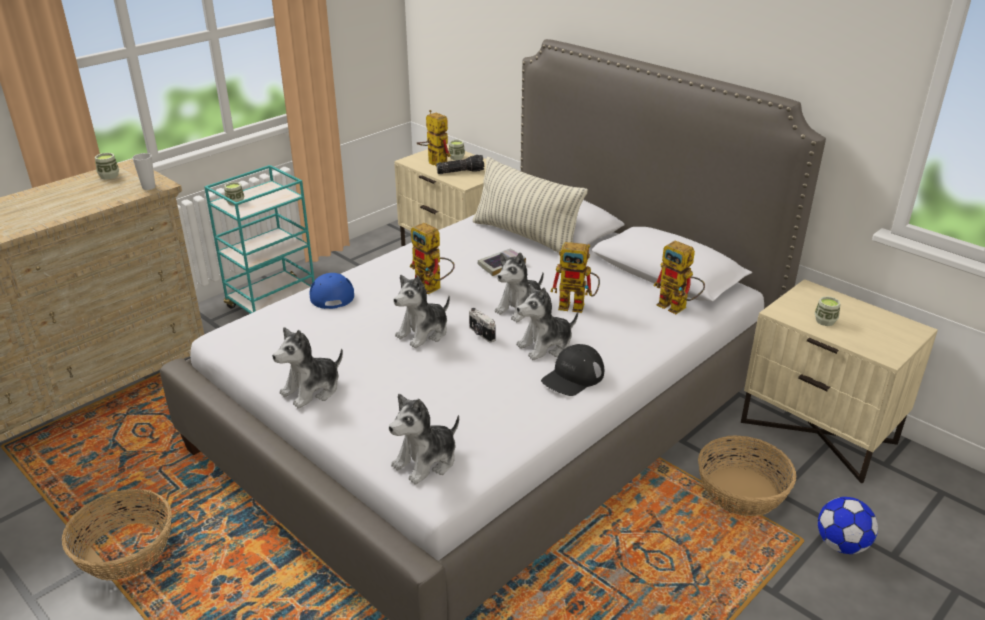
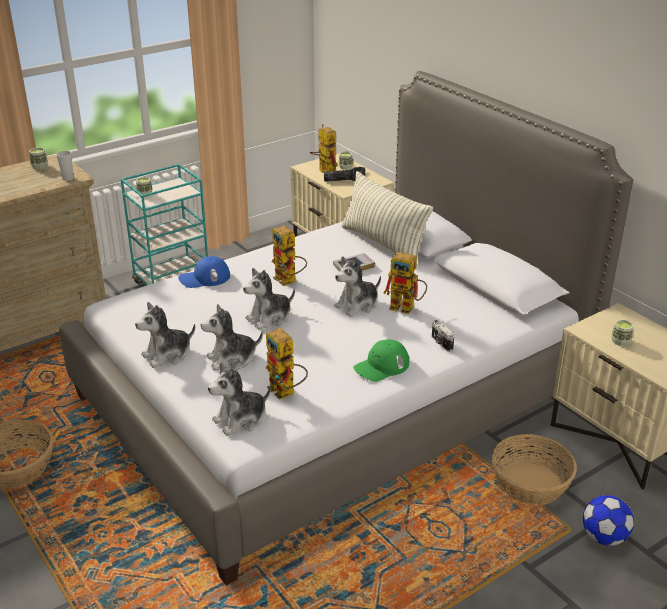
camera: 10 degrees right, 0 degrees up
(331, 293) = (204, 278): blue cap -> blue cap turned 105 degrees counterclockwise
(481, 334) = (316, 323): camera -> camera (441, 343)
(545, 346) = (367, 339): plush toy -> plush toy (232, 359)
(573, 377) = (381, 366): black cap -> green cap
(678, 307) = (494, 317): toy robot -> toy robot (286, 392)

